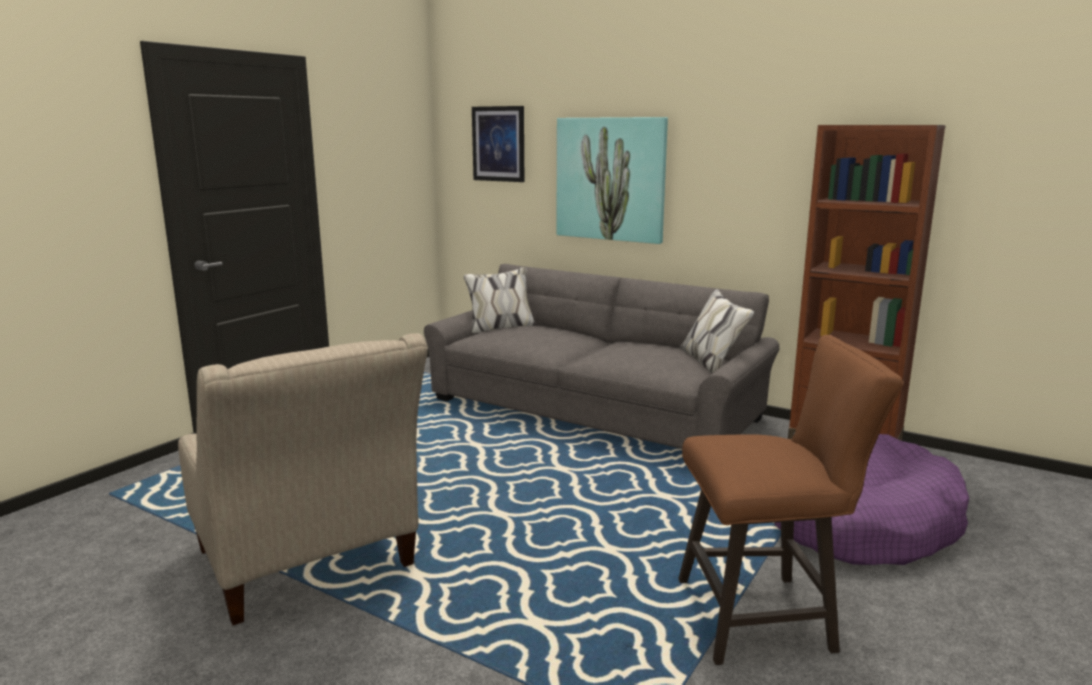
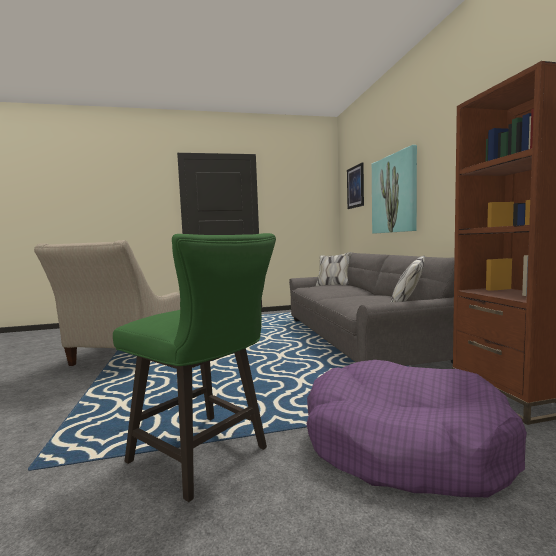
camera: 45 degrees right, 10 degrees down
(766, 615) = (206, 457): brown stool -> green stool

